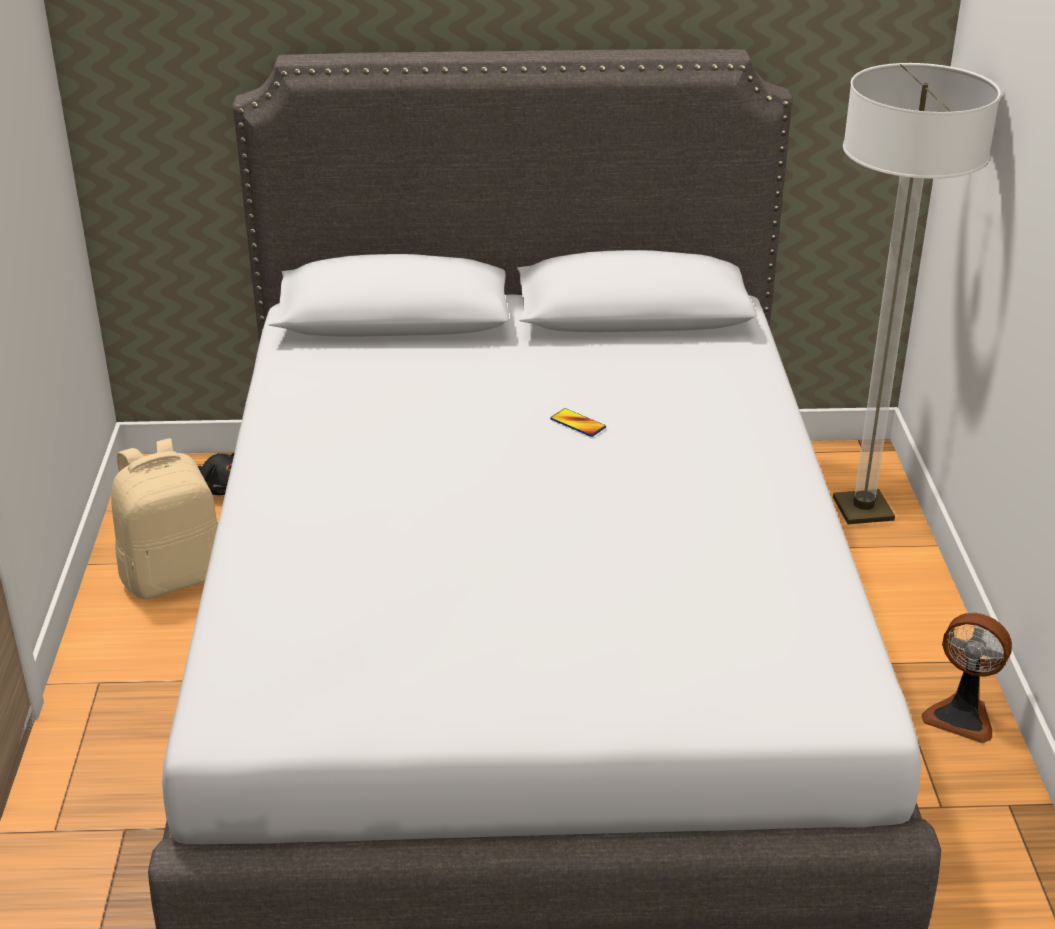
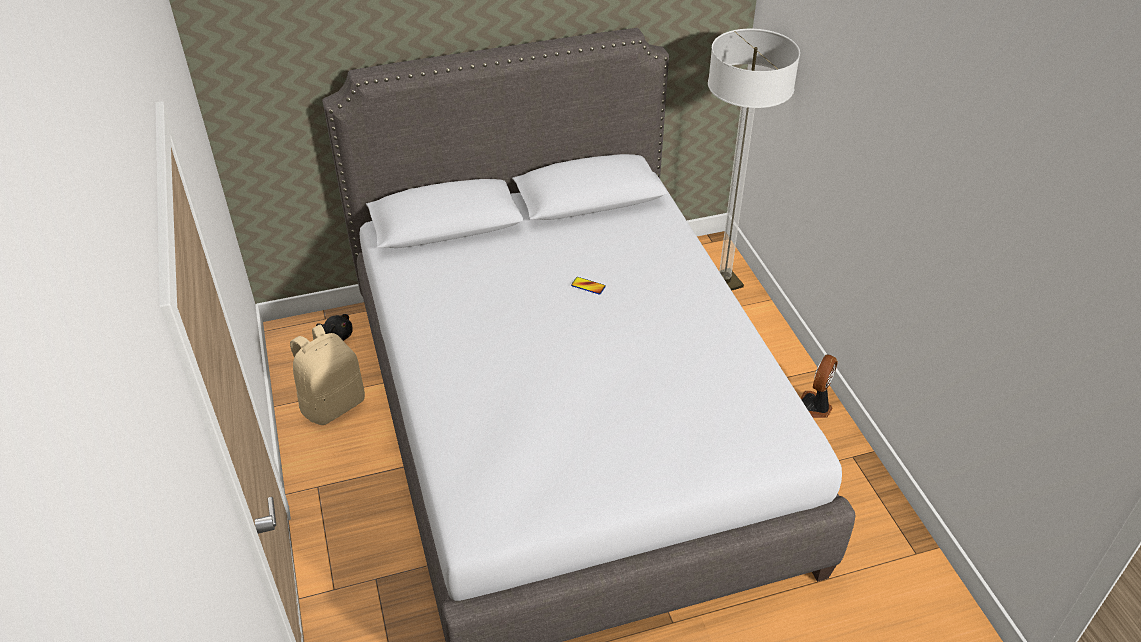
camera: 15 degrees left, 10 degrees up
(961, 716) = (814, 407): fan -> fan turned 105 degrees clockwise

